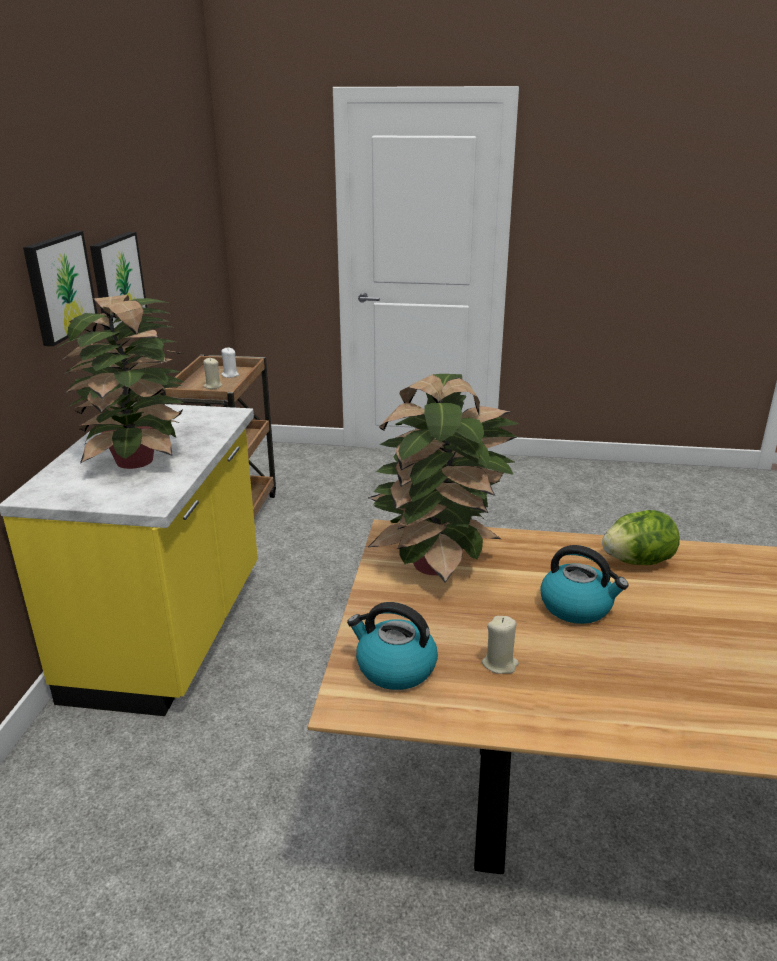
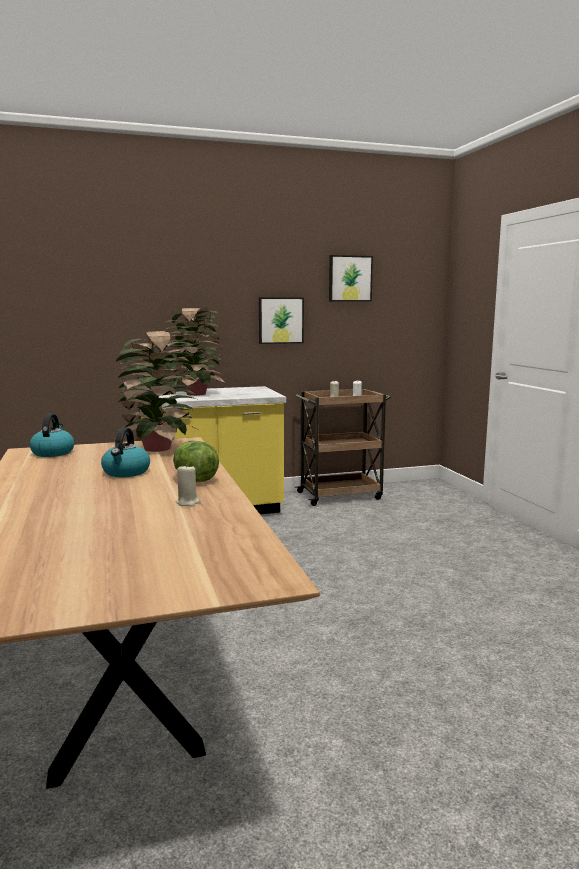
camera: 65 degrees right, 15 degrees down
(59, 286) = (223, 310): picture -> picture (350, 278)
(500, 664) = (61, 465): beige candle -> beige candle (188, 502)

